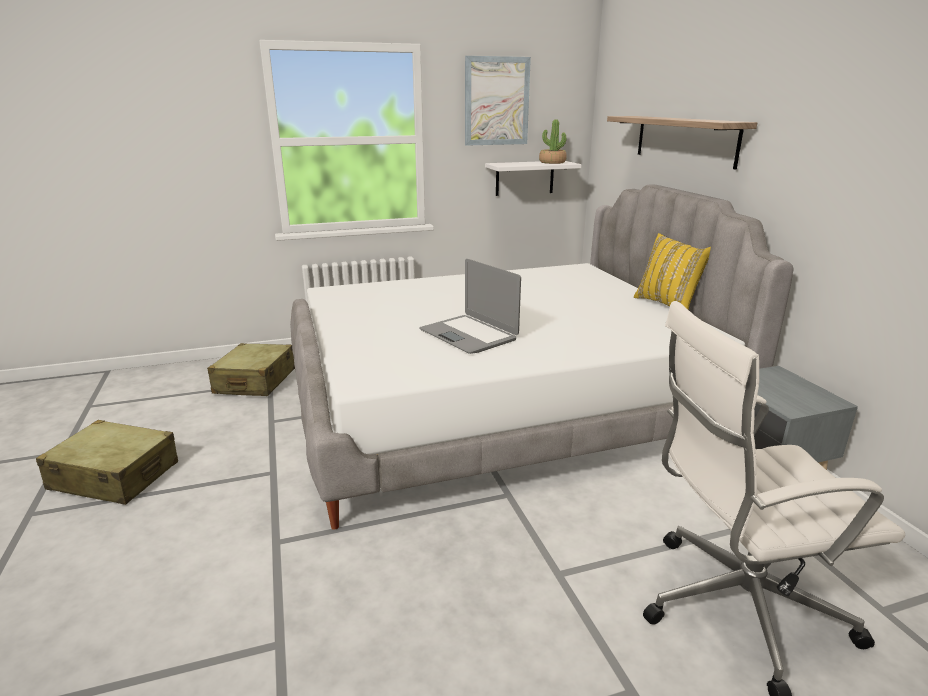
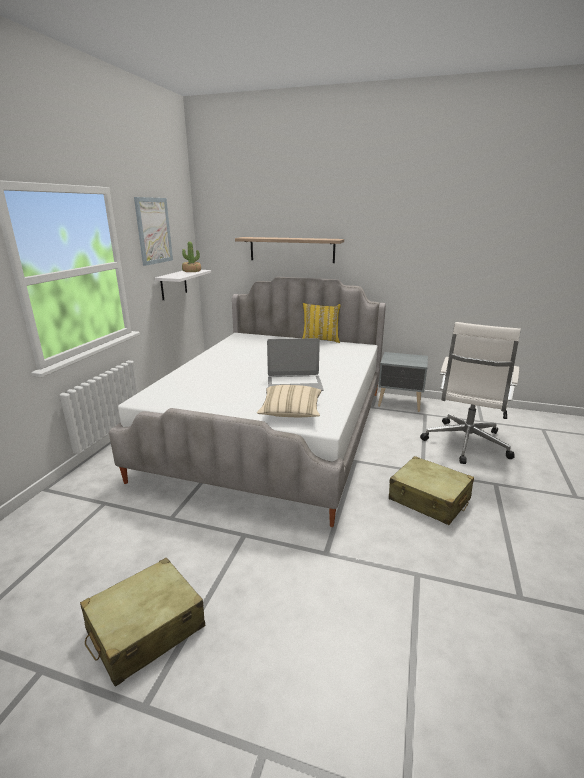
camera: 55 degrees left, 0 degrees up
(255, 382) = (90, 510): beige suitcase -> beige suitcase (429, 499)
(379, 356) = (291, 412): none -> beige pillow

